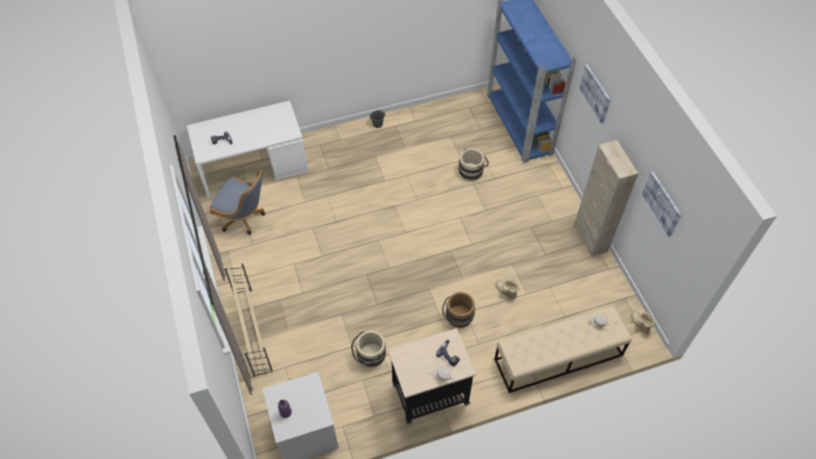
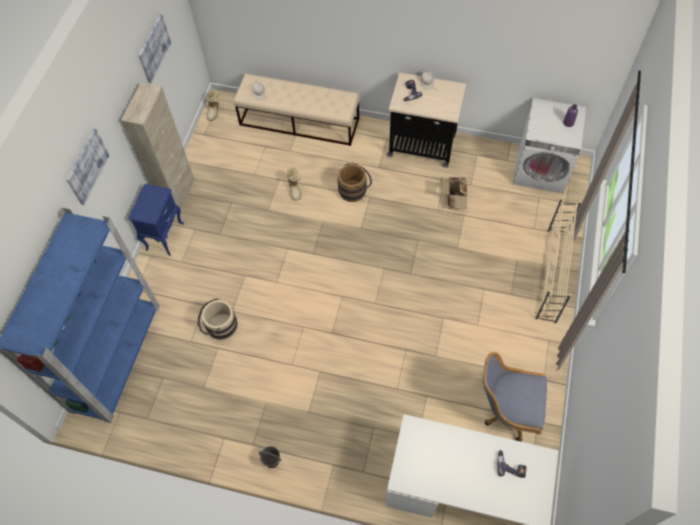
camera: 145 degrees left, 5 degrees up
(245, 219) = (506, 411): blue office chair -> blue office chair turned 45 degrees counterclockwise
(369, 357) = (454, 199): beige bucket -> cardboard box
(567, 205) = (165, 236): none -> blue nightstand

